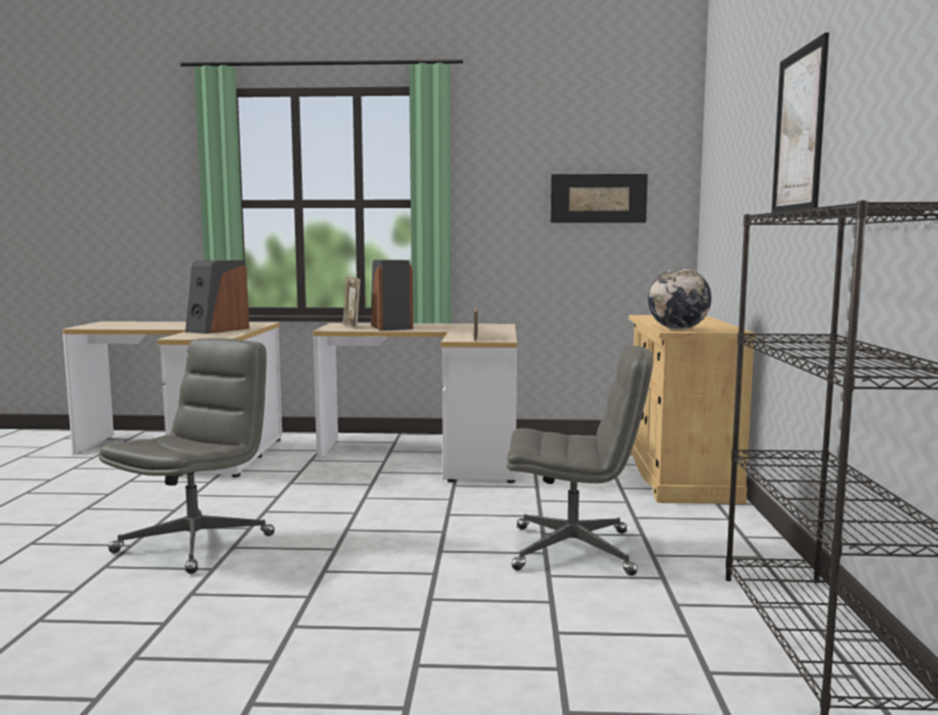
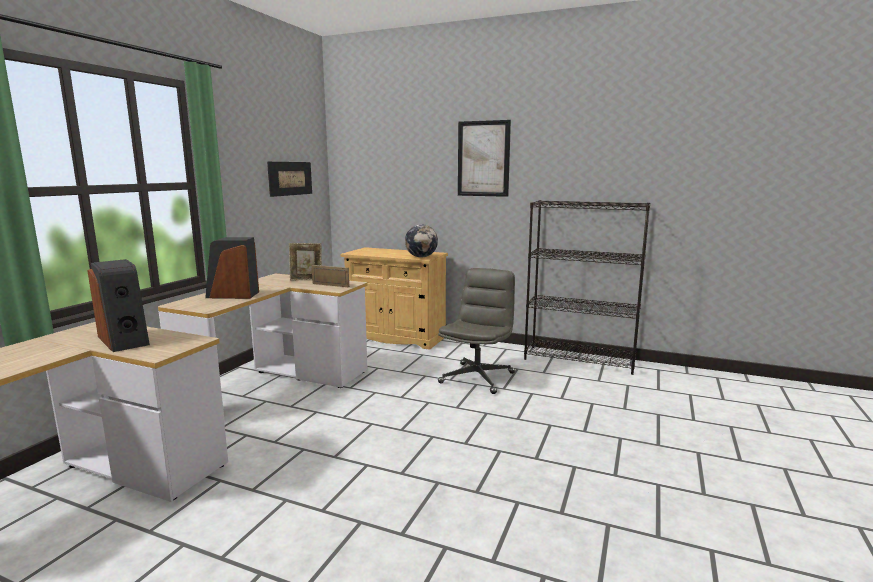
camera: 70 degrees left, 5 degrees up
(195, 543) = (380, 489): grey office chair -> none
(351, 327) = (207, 303): picture frame -> picture frame (306, 280)

